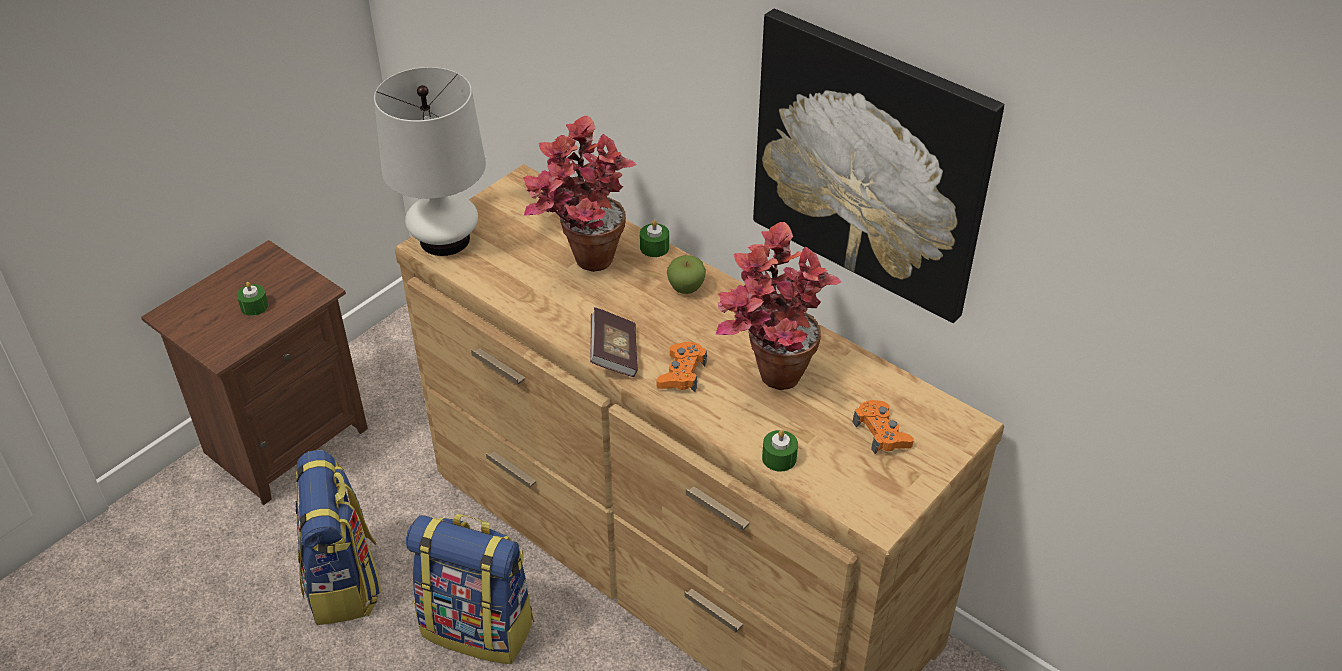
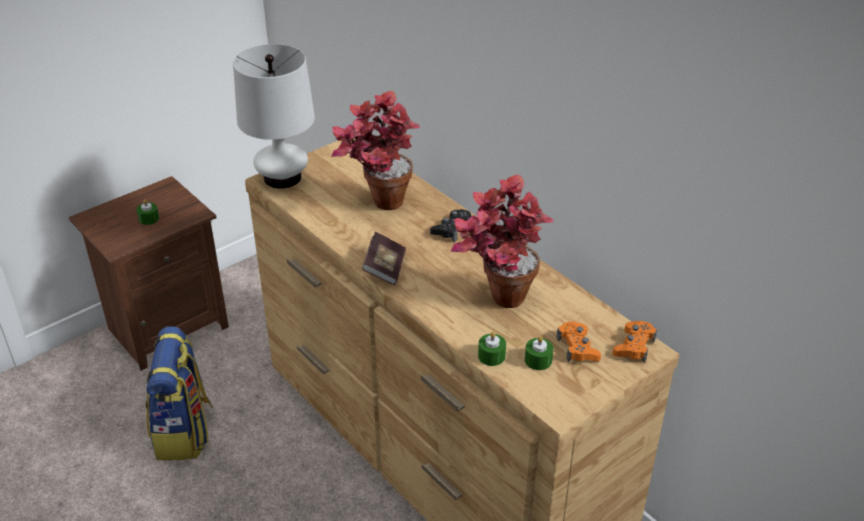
camera: 10 degrees right, 5 degrees down
(480, 626) = (275, 478): backpack -> none
(654, 247) = (436, 198): green candle -> green candle (538, 360)
(682, 373) = (432, 287): orange game controller -> orange game controller (634, 346)
(686, 289) = (452, 229): apple -> black game controller
(871, 164) = (588, 133): picture -> none

